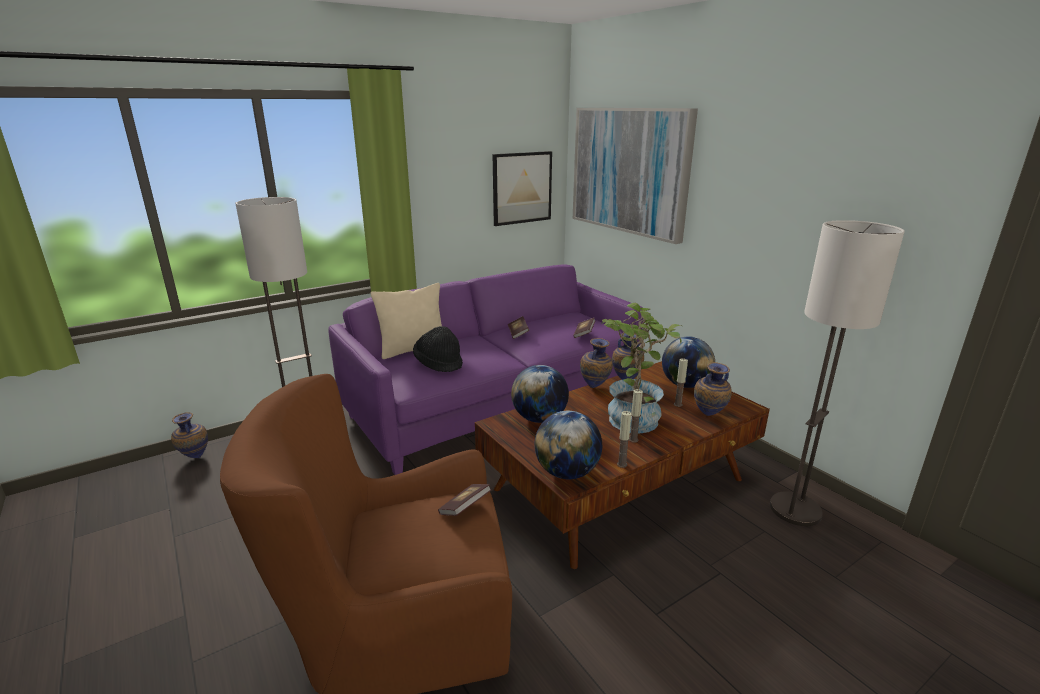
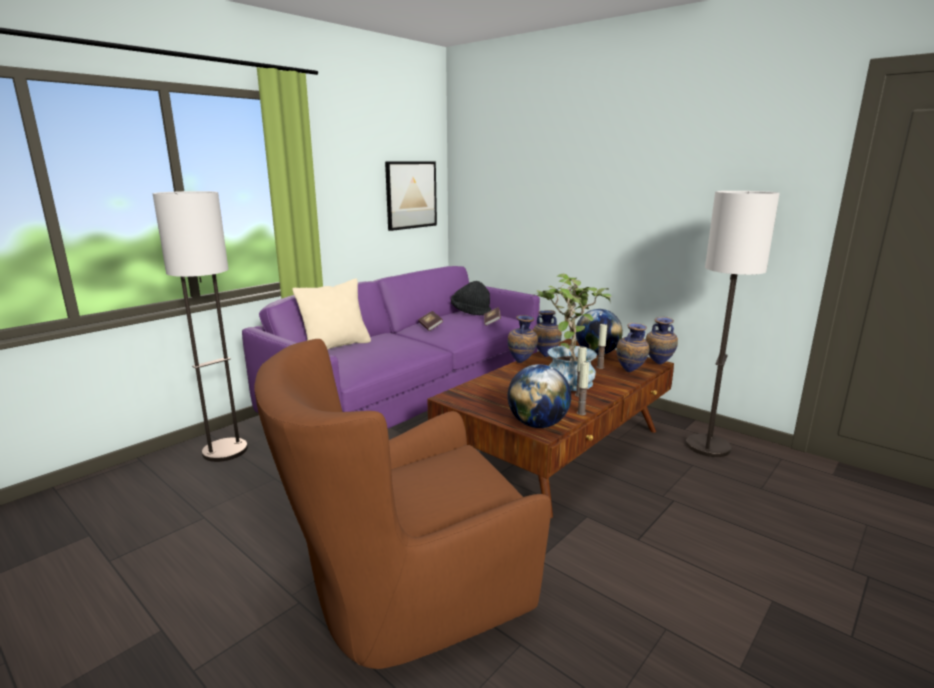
camera: 15 degrees left, 5 degrees down
(195, 458) = (98, 485): vase -> vase (658, 365)
(438, 363) = (369, 354): black hat -> black hat (470, 312)
(465, 508) = (465, 460): book -> none
(539, 418) = (487, 389): globe -> none
(629, 171) = (514, 174): picture -> none

